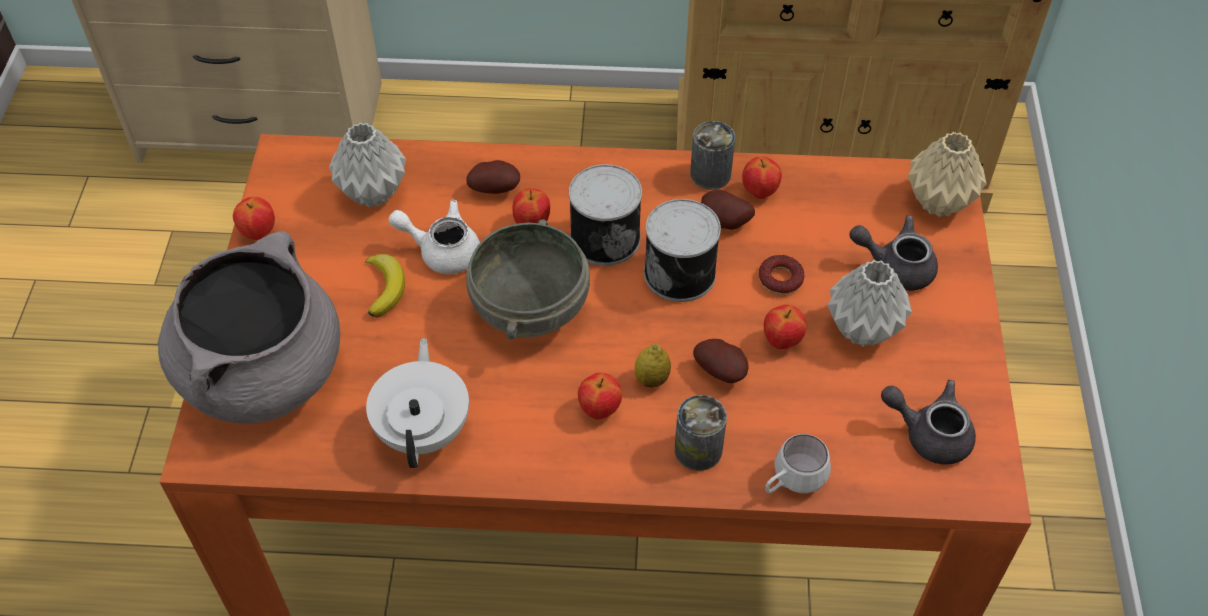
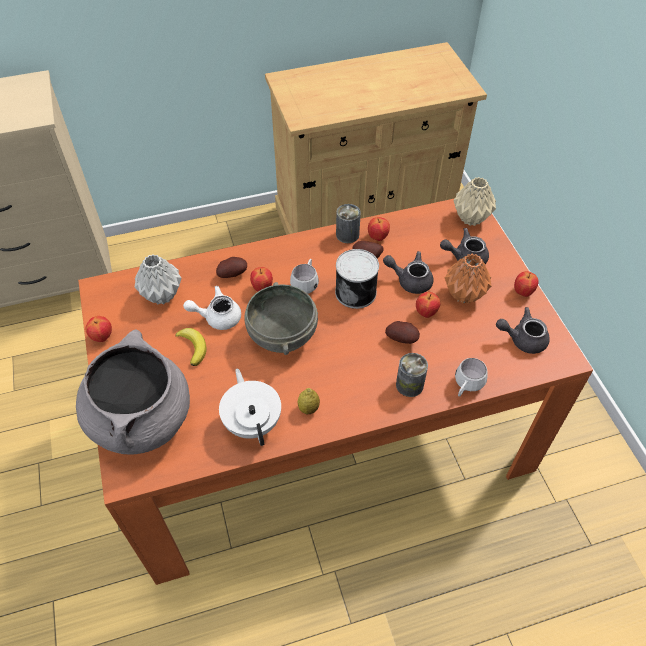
camera: 20 degrees left, 0 degrees up
(599, 409) = (346, 379): apple -> apple (522, 292)
(604, 237) = (306, 284): can -> white mug
(652, 379) = (367, 354): lemon -> lemon (308, 408)
(780, 279) = (410, 280): donut -> grey teapot
(864, 330) = (465, 295): grey vase -> orange vase

